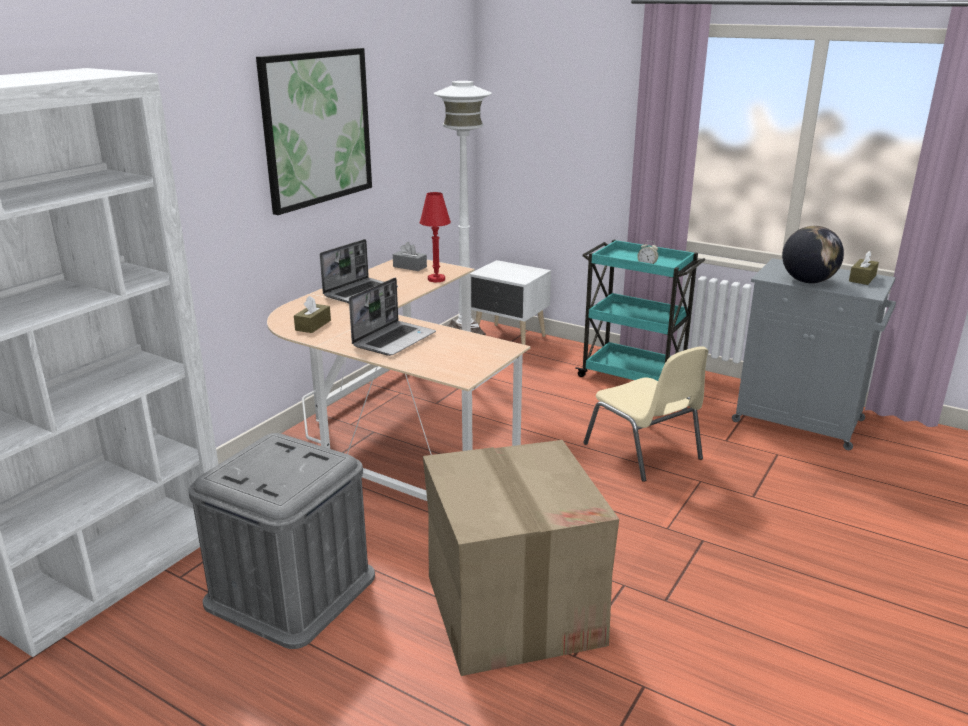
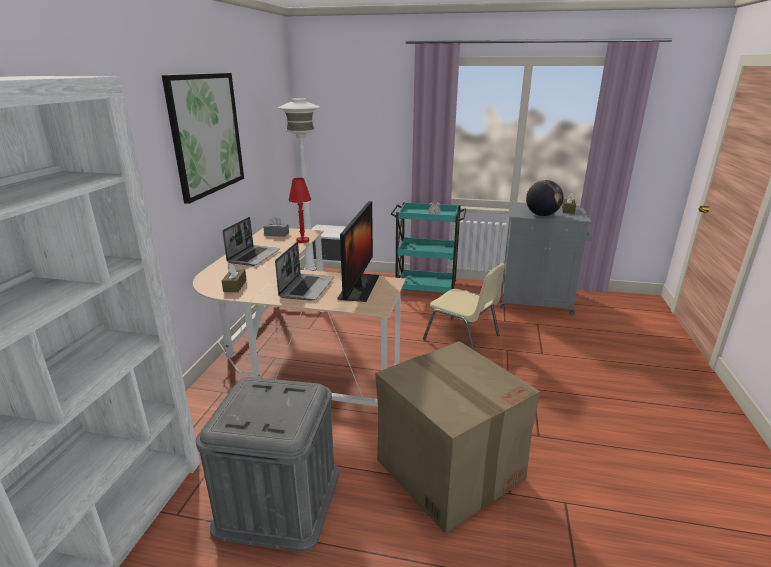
camera: 20 degrees left, 0 degrees up
(460, 348) = (359, 287): none -> monitor

